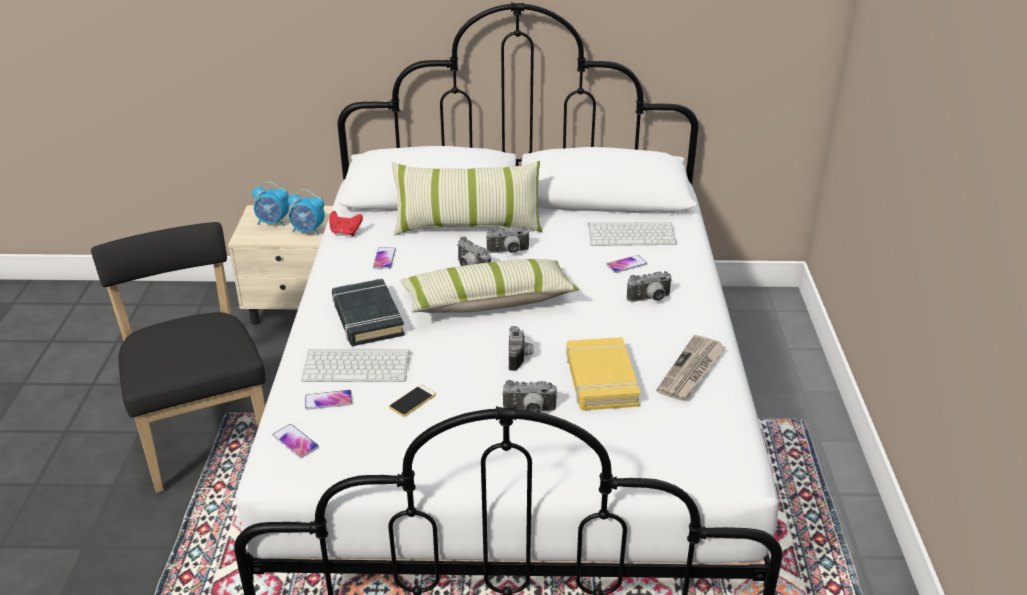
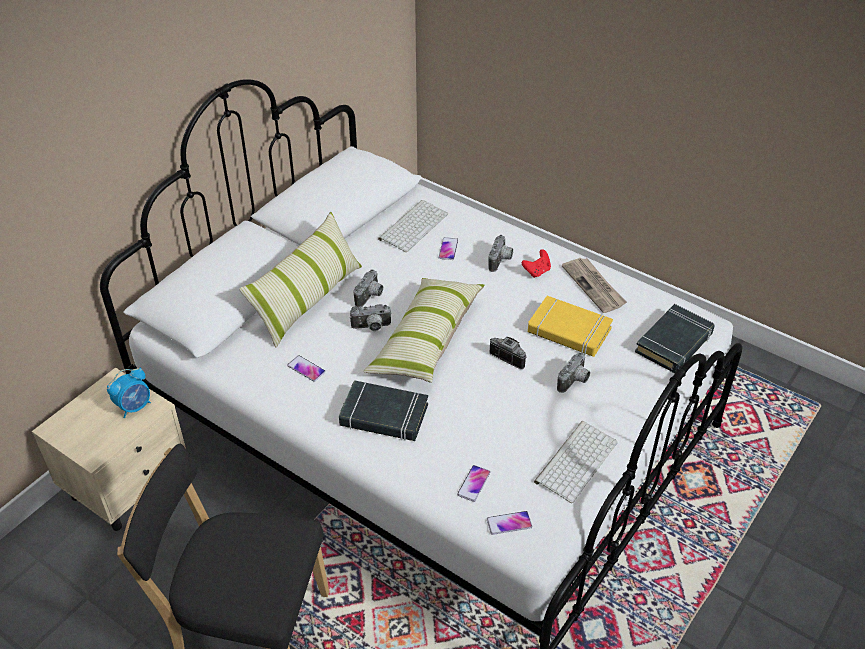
camera: 55 degrees left, 10 degrees up
(273, 222) = (90, 425): alarm clock -> none
(345, 232) = (238, 375): red game controller -> red game controller (537, 271)
(358, 365) = (443, 448): keyboard -> keyboard (575, 460)
(412, 401) = (514, 436): phone -> none
(673, 462) = (674, 343): none -> black book

